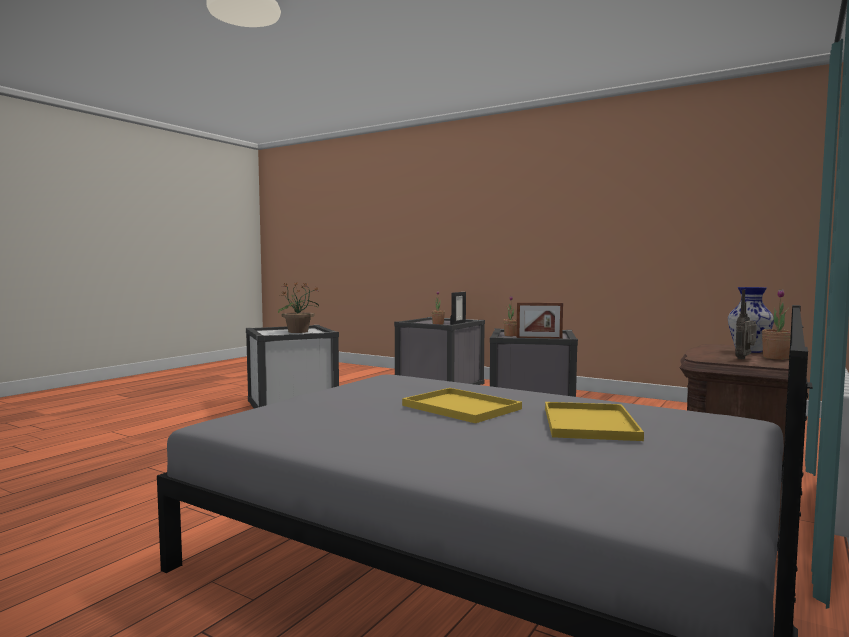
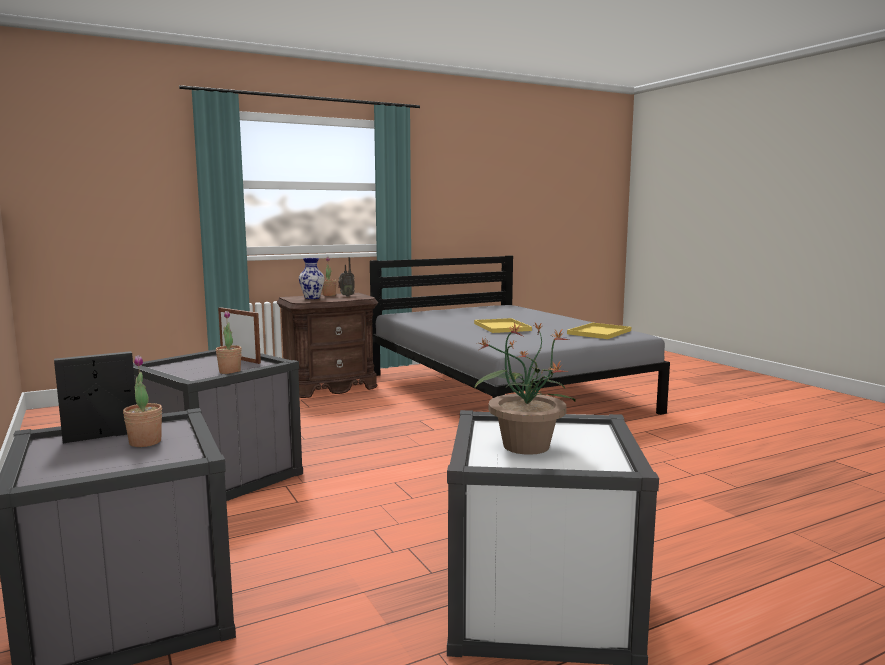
camera: 150 degrees left, 5 degrees up
(591, 424) = (463, 317): yellow tray -> yellow tray (599, 332)

